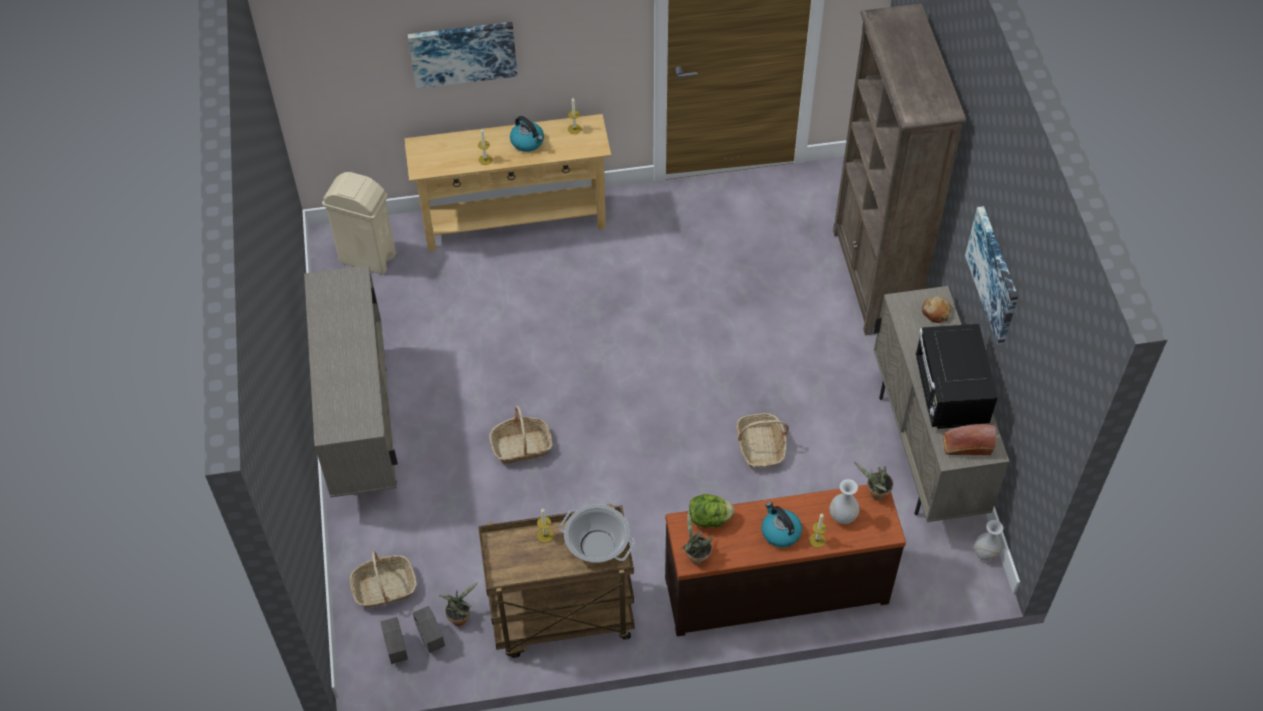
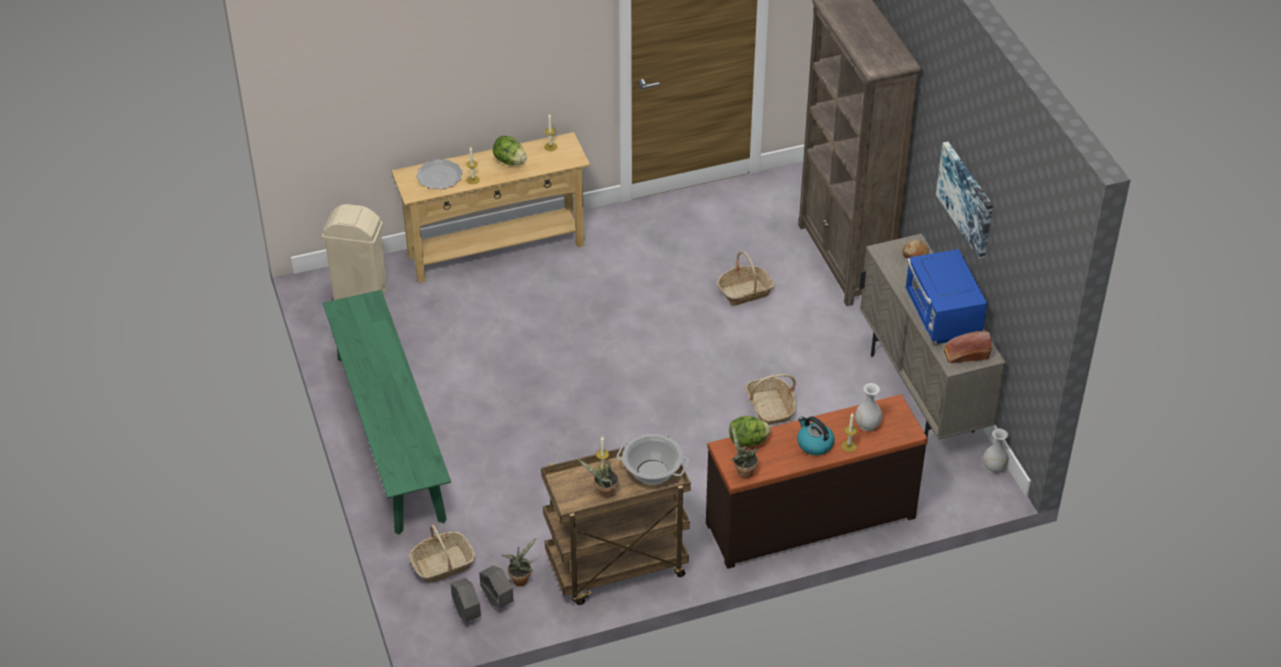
camera: 10 degrees left, 10 degrees down
(362, 428) = (389, 436): beige cabinet -> green bench
(451, 151) = (439, 176): none -> plate
(463, 52) = (447, 78): picture -> none
(521, 446) = (546, 433): basket -> basket (745, 292)
(528, 142) = (509, 161): kettle -> lettuce
(875, 494) = (892, 404): potted plant -> potted plant (604, 493)
(949, 394) = (942, 317): black microwave -> blue microwave

